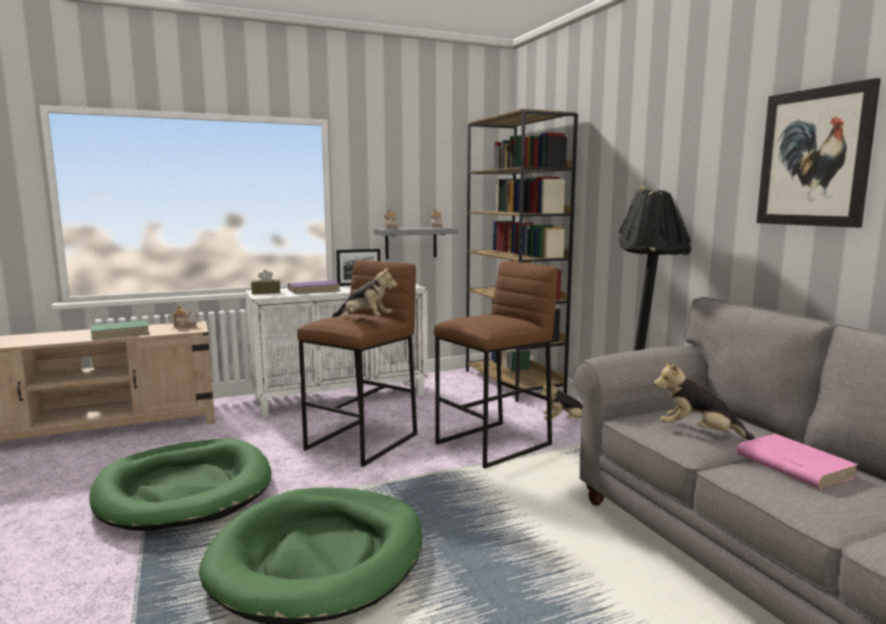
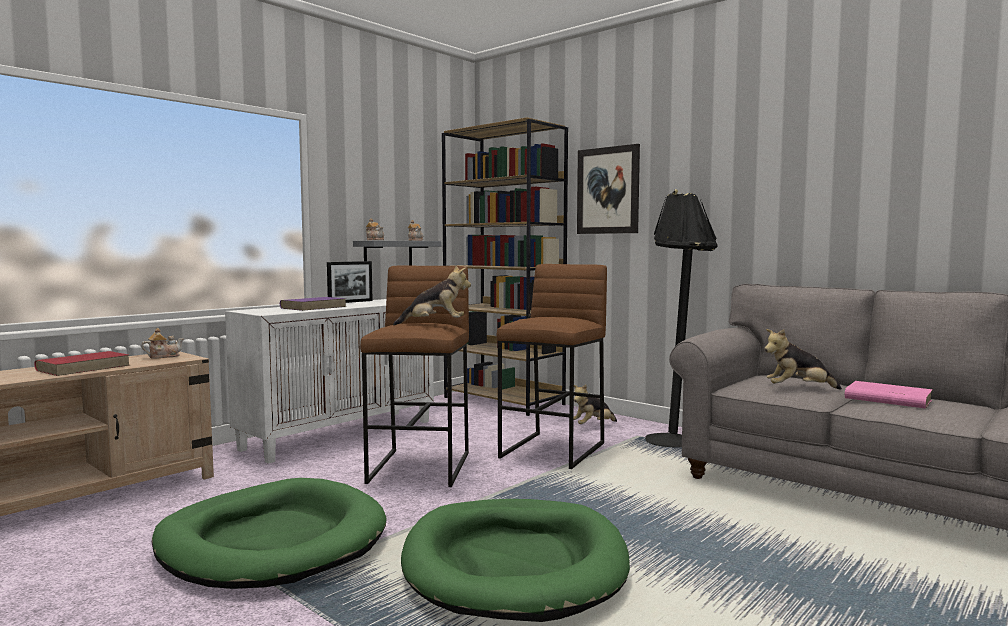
camera: 25 degrees left, 5 degrees down
(120, 333) = (84, 367): green book -> red book
(266, 292) = (261, 311): brown tissue box -> none
(814, 158) = (827, 164): picture -> picture (608, 190)

